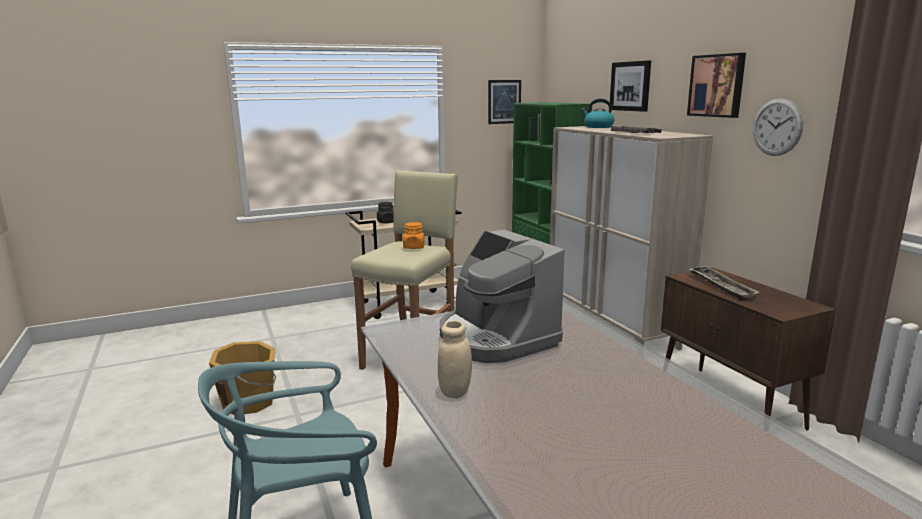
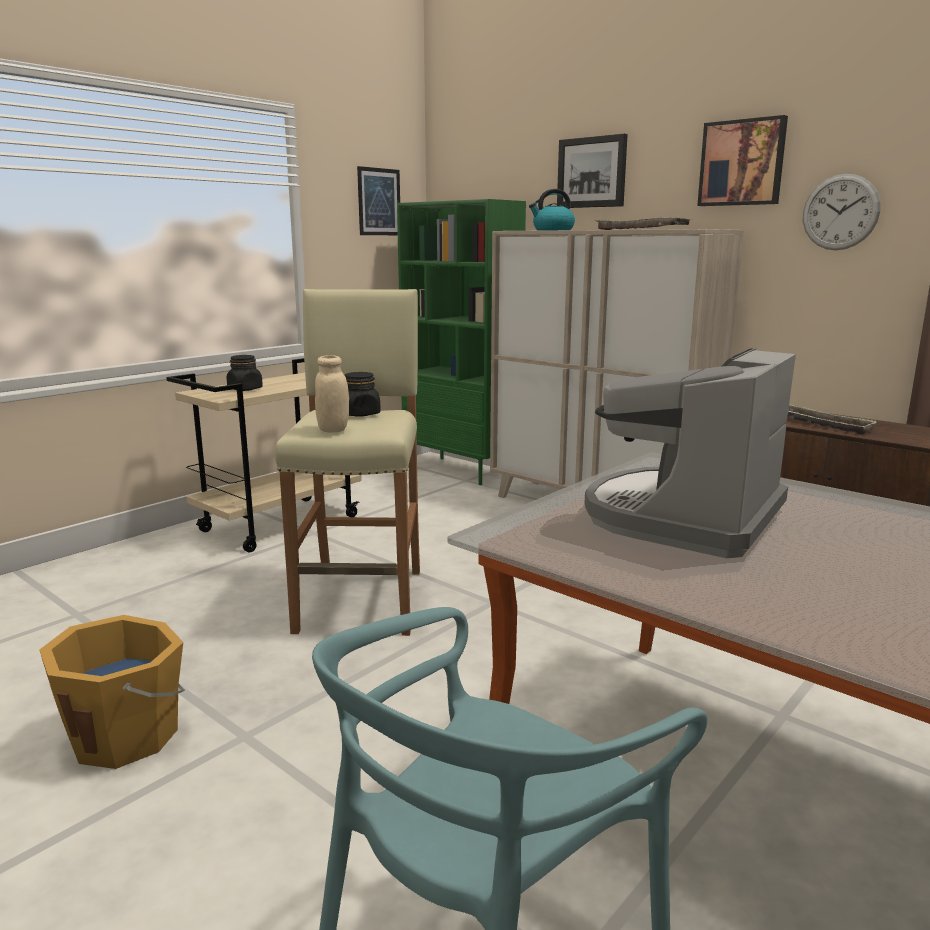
camera: 25 degrees left, 0 degrees up
(414, 247) = (360, 414): orange jar -> black jar
(455, 392) = (771, 604): beige jar -> beige jar (333, 430)
(495, 338) = (683, 517): coffee machine -> coffee machine turned 90 degrees clockwise

